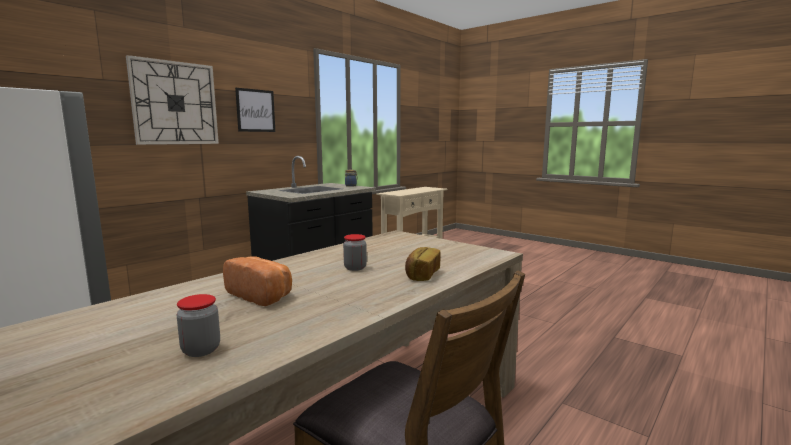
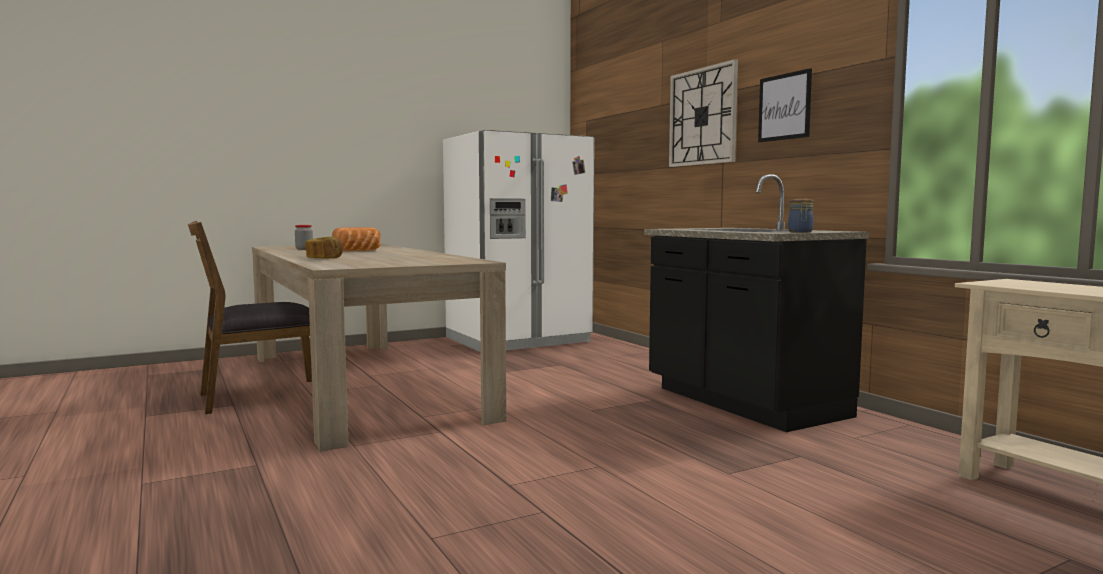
camera: 110 degrees right, 5 degrees down
(355, 268) = (377, 255): jar -> none

